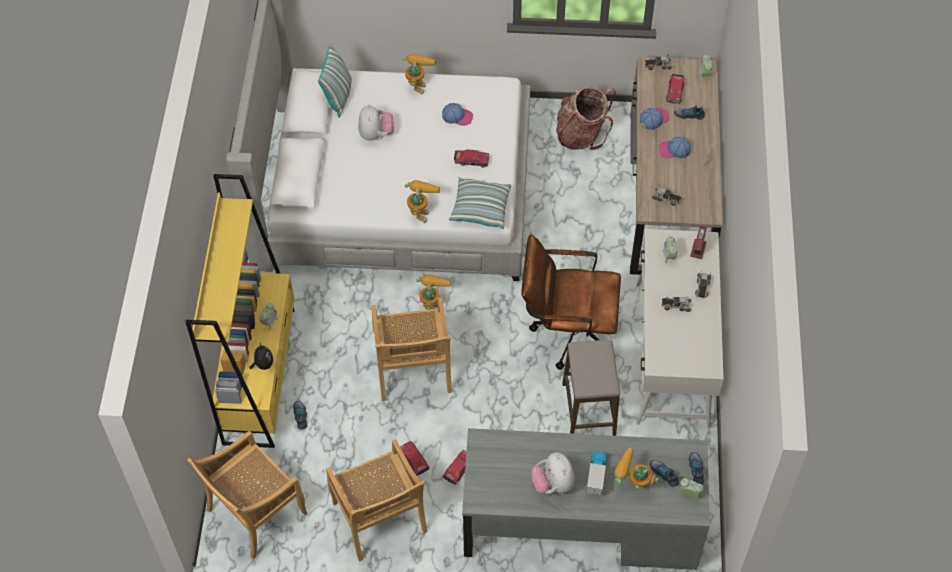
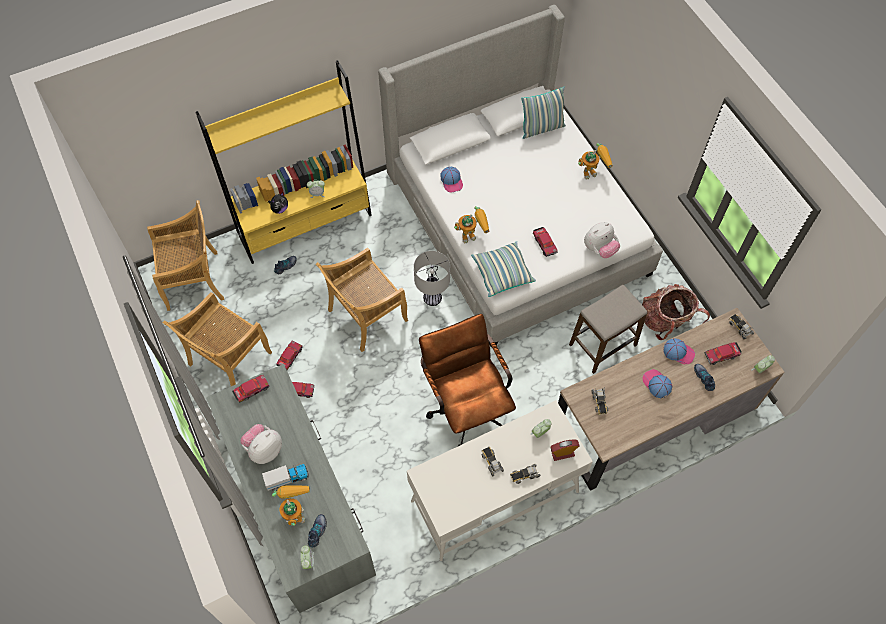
camera: 60 degrees right, 5 degrees up
(255, 513) = (194, 280): beige chair -> beige chair turned 150 degrees clockwise
(376, 134) = (524, 169): plush toy -> plush toy (599, 249)
(432, 303) = (432, 298): toy robot -> table lamp
(457, 116) = (581, 213): cap -> cap (451, 181)
(480, 468) = (251, 390): none -> toy car
(588, 410) = (402, 457): stool -> stool (602, 345)
(696, 470) = (335, 556): shoe -> none

